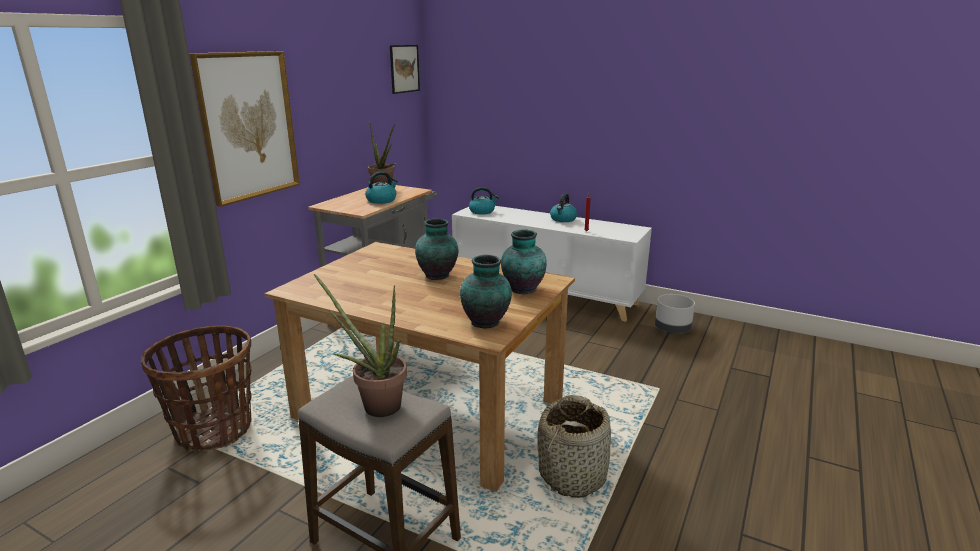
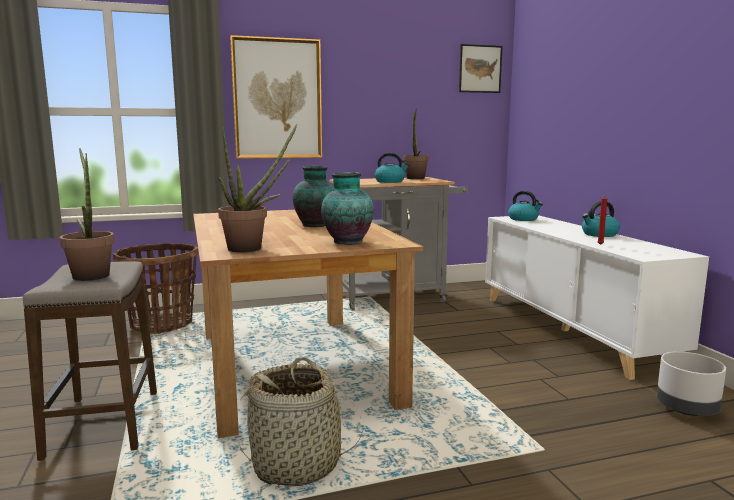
camera: 45 degrees right, 10 degrees down
(487, 322) = (252, 248): vase -> potted plant

